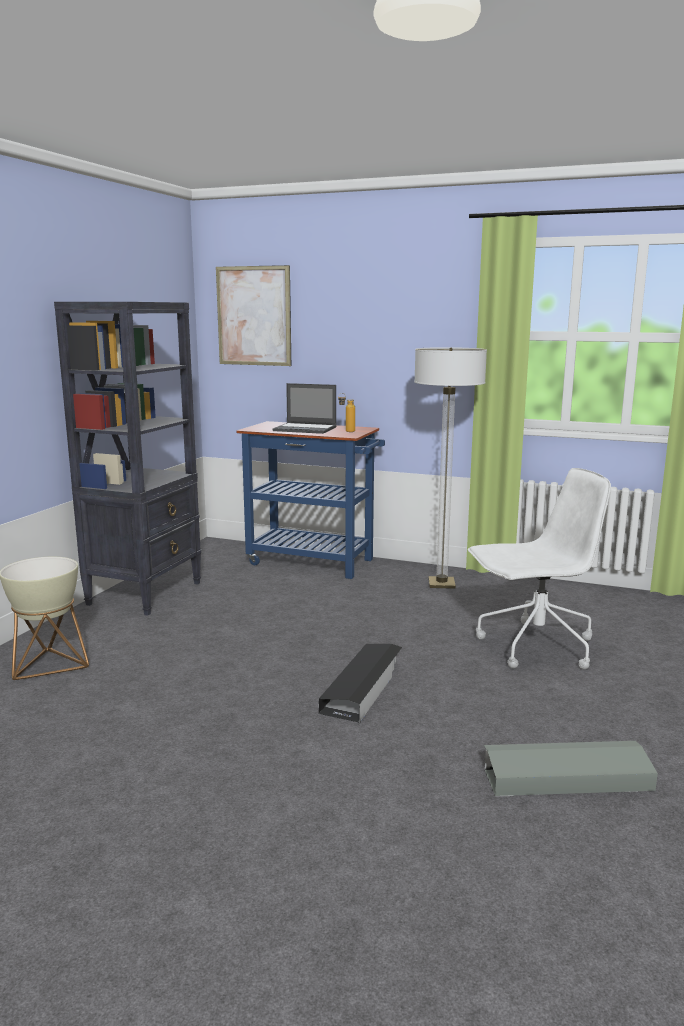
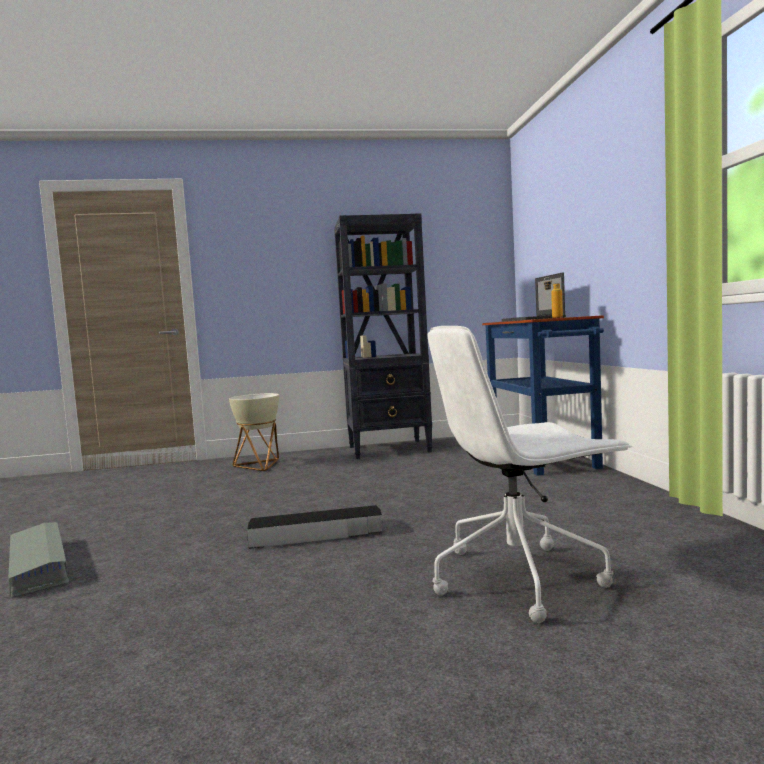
camera: 60 degrees right, 10 degrees down
(253, 316) = (536, 223): picture -> none
(441, 584) = (610, 501): floor lamp -> none
(532, 648) = (524, 577): white office chair -> white office chair turned 120 degrees clockwise
(566, 778) = (196, 667): grey storage box -> grey storage box (38, 565)

